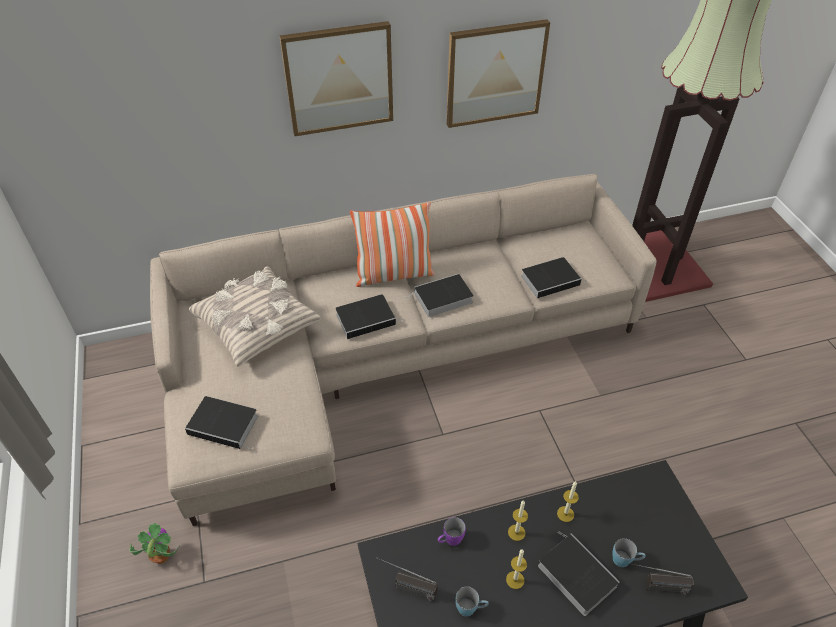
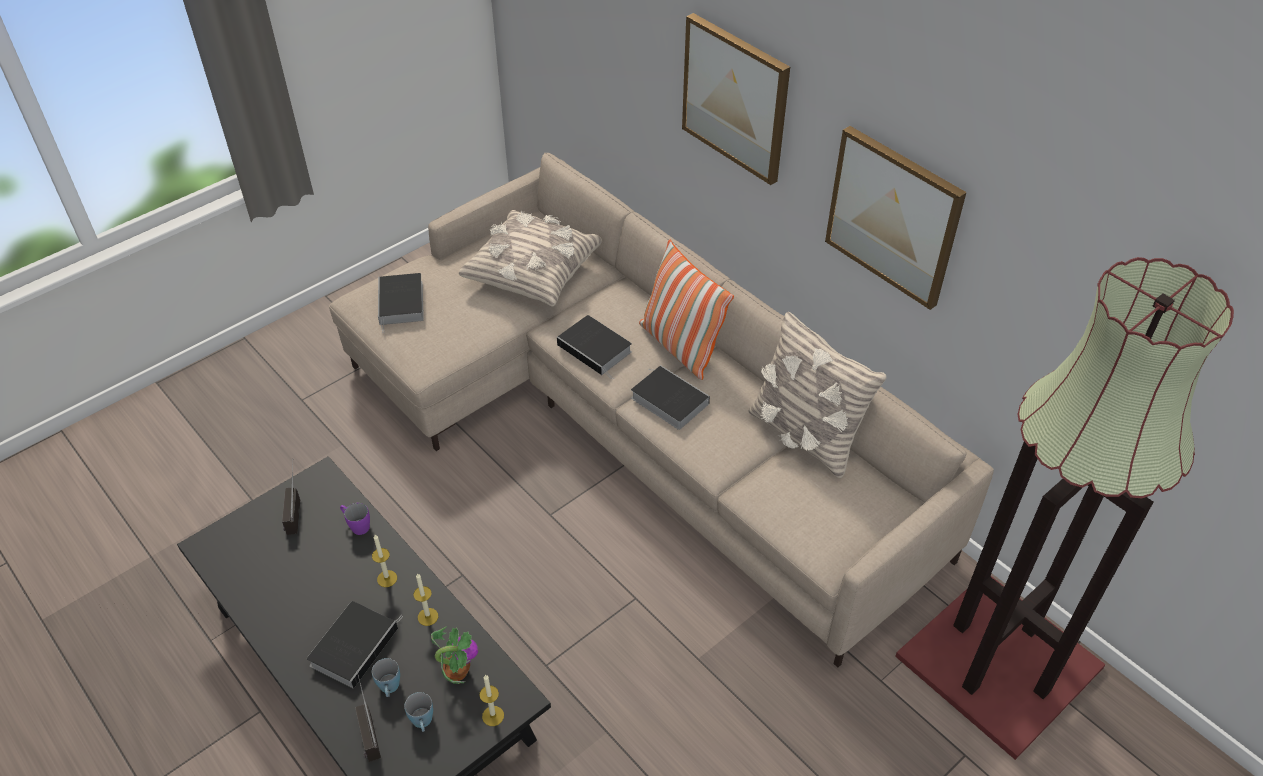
camera: 65 degrees right, 0 degrees up
(161, 557) = (314, 361): potted plant -> potted plant (457, 671)
(470, 608) = (287, 566): blue mug -> blue mug (423, 723)
(510, 247) = (804, 436): none -> beige pillow
(515, 580) = (330, 593): candle -> candle (493, 716)
(551, 279) = (771, 494): book -> none

